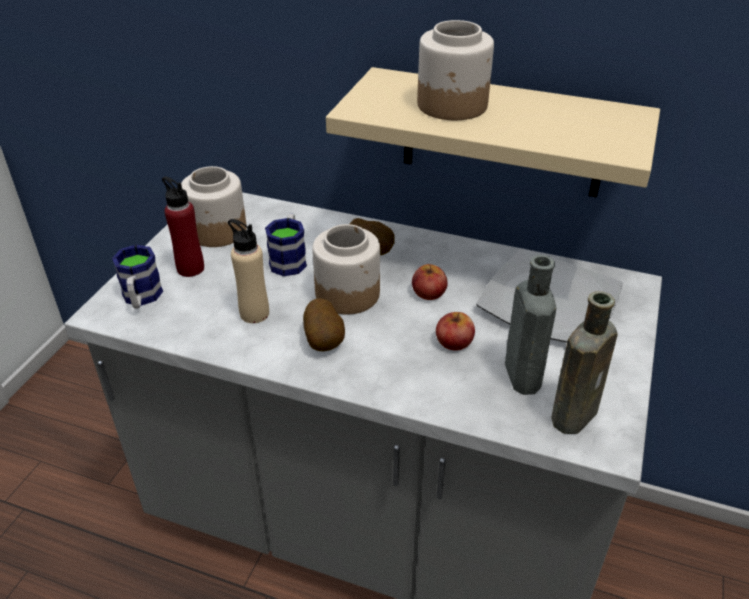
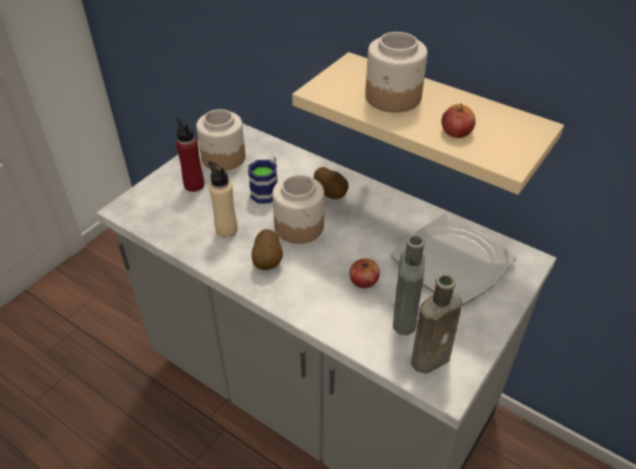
camera: 15 degrees right, 5 degrees up
(141, 298) = (152, 203): mug -> none
(428, 292) = (360, 236): apple -> apple (456, 131)

